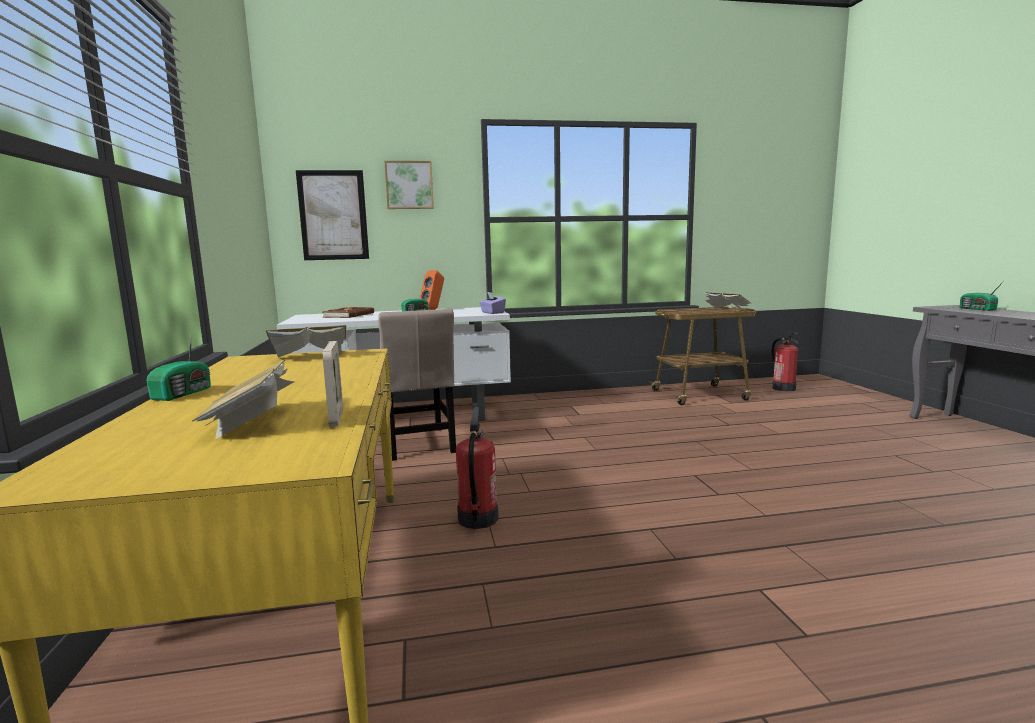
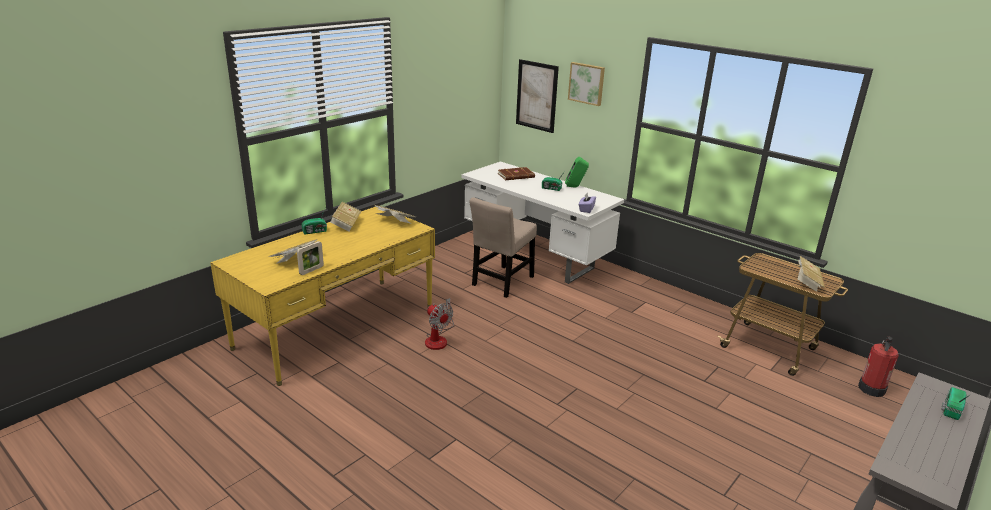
camera: 50 degrees right, 15 degrees up
(229, 376) = (346, 224): none -> book
(433, 309) = (575, 187): orange speaker -> green speaker
(477, 519) = (438, 338): fire extinguisher -> fan

